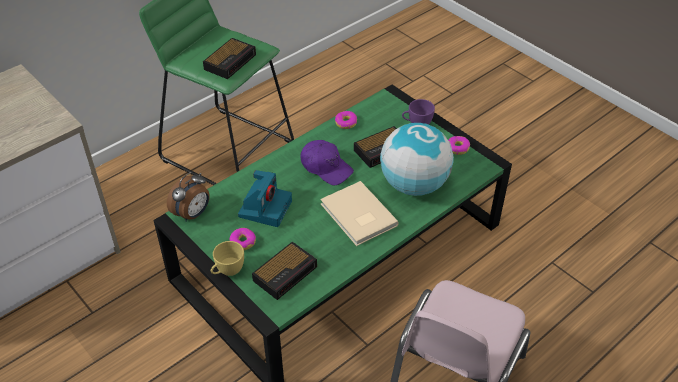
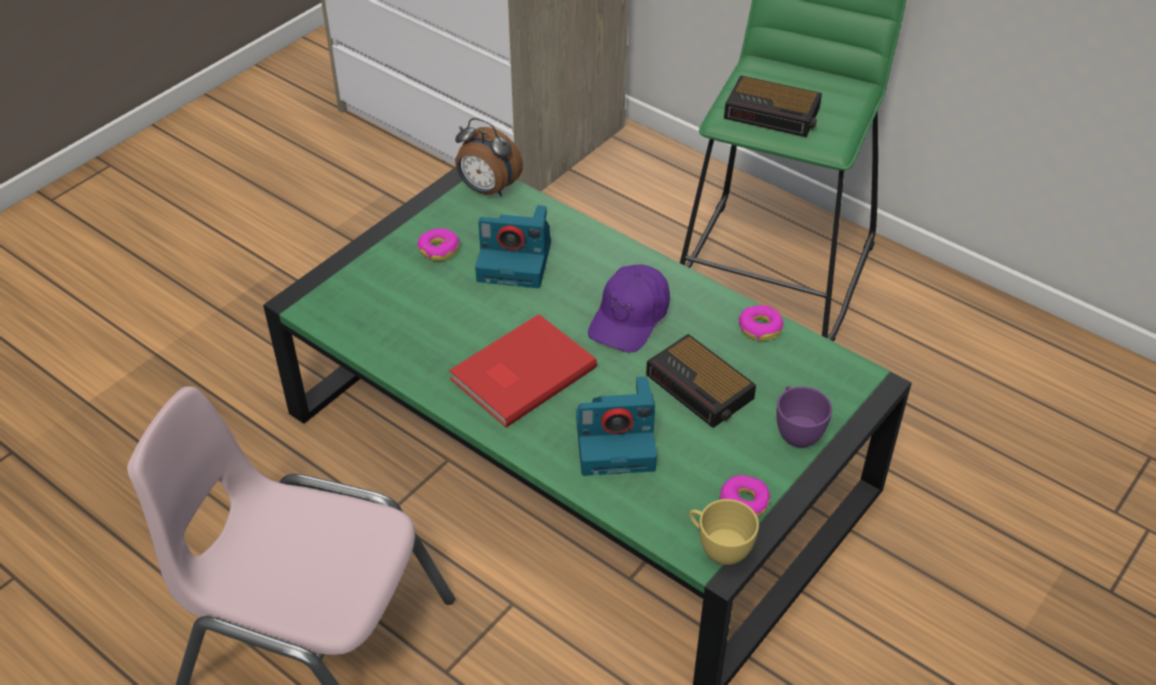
camera: 80 degrees right, 0 degrees up
(227, 271) = (379, 244): yellow cup -> yellow cup (718, 548)
(286, 273) = (382, 305): alarm clock -> none
(357, 216) = (519, 372): beige book -> red book
(413, 185) = (617, 441): globe -> camera

